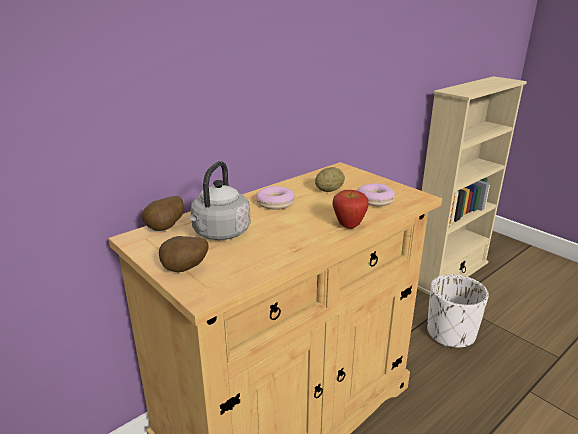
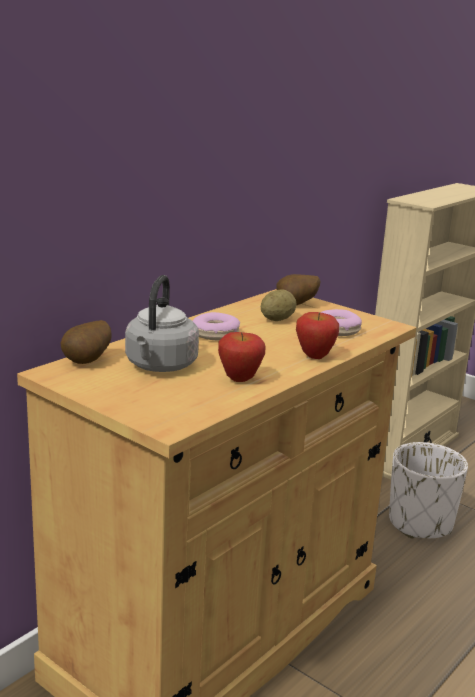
camera: 10 degrees left, 5 degrees down
(184, 270) = (135, 403): potato -> potato (296, 305)
(279, 248) = (239, 380): none -> apple

